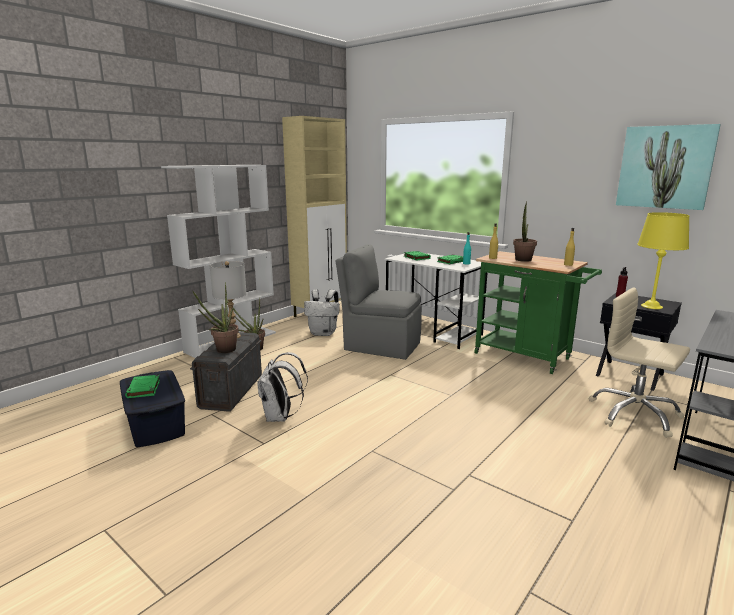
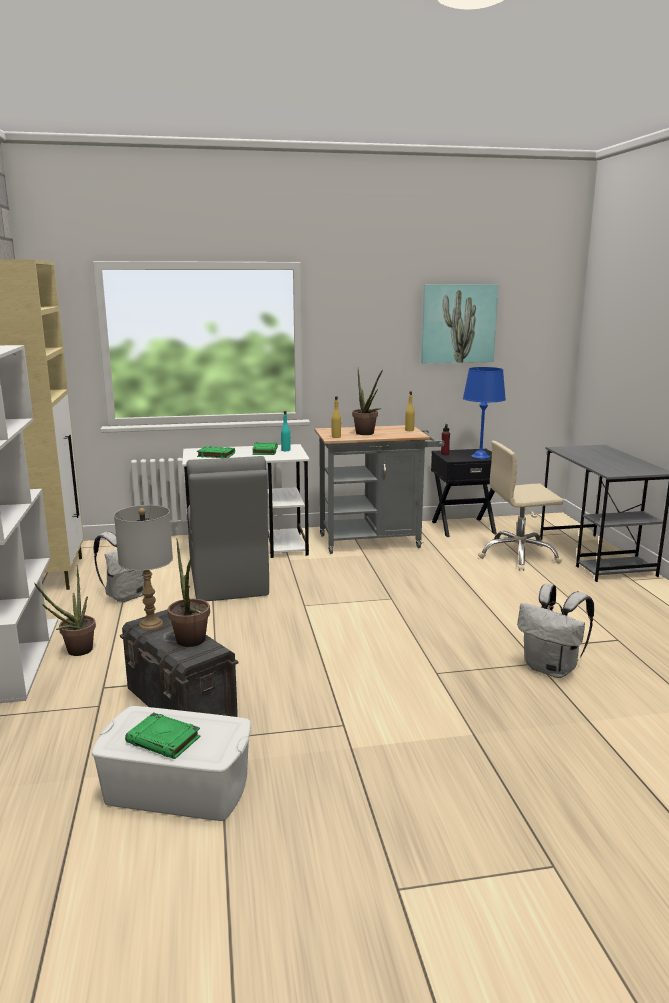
camera: 50 degrees left, 0 degrees up
(155, 423) = (177, 789): blue storage box -> white storage box
(280, 417) = (300, 696): white backpack -> white backpack (552, 669)
(380, 346) = (228, 582): grey chair -> grey chair turned 75 degrees counterclockwise
(528, 357) = (376, 541): green cart -> grey cart
(652, 306) = (480, 456): yellow table lamp -> blue table lamp

